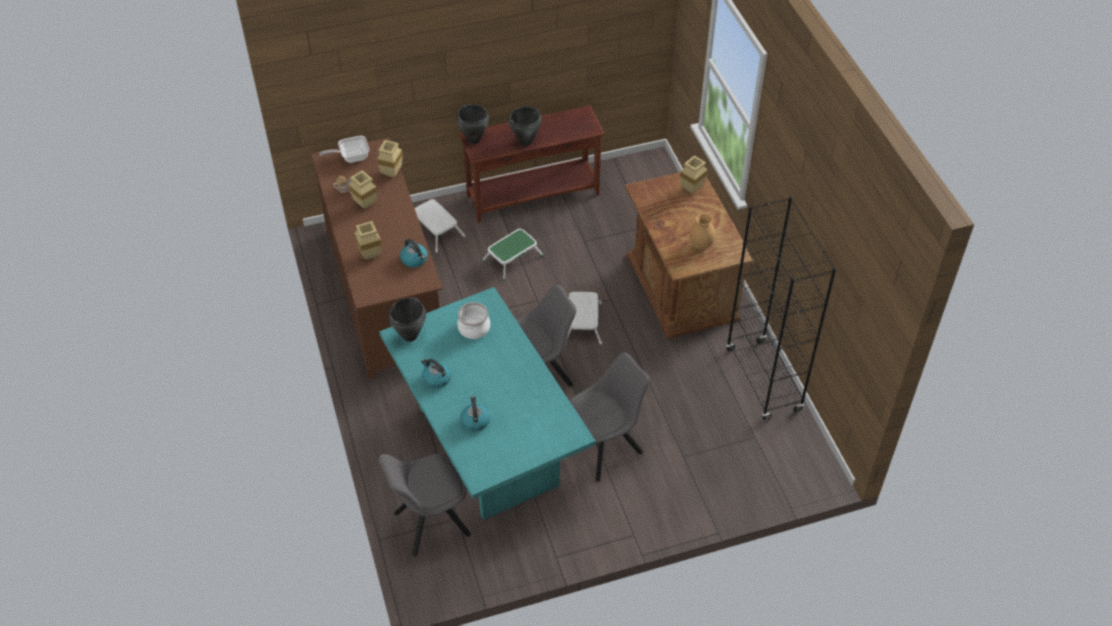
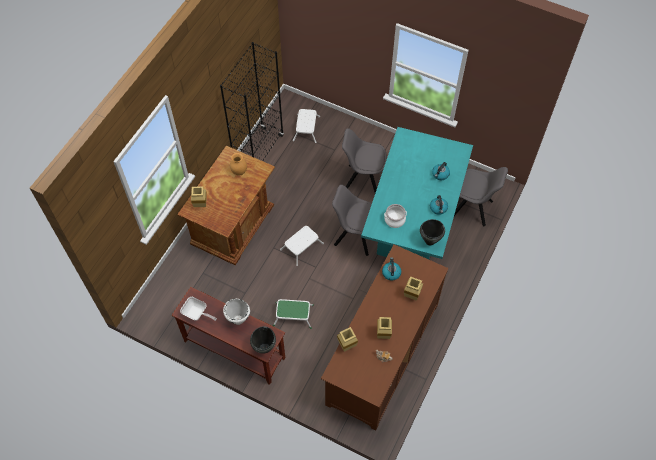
camera: 135 degrees left, 10 degrees up
(351, 157) = (358, 381): frying pan -> frying pan (197, 314)
(436, 229) = (312, 374): white step ladder -> white step ladder (306, 128)
(526, 141) = (238, 320): black cooking pot -> white cooking pot

